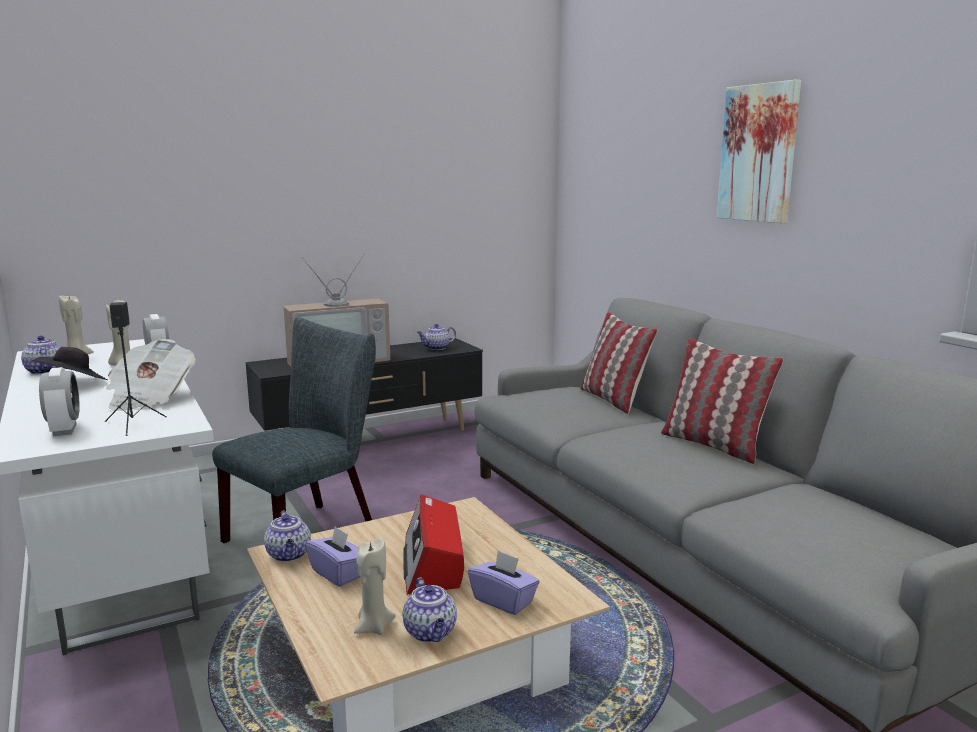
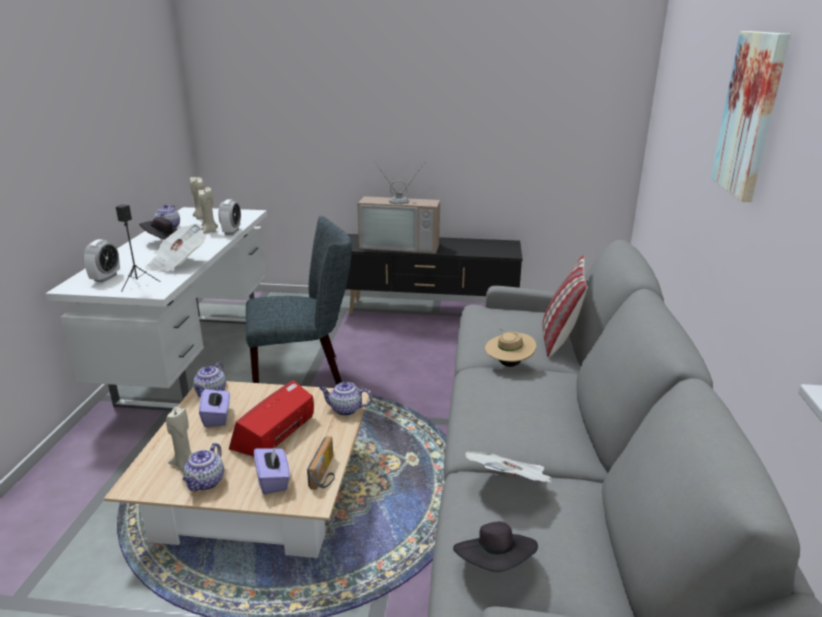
camera: 35 degrees right, 10 degrees up
(436, 348) = (488, 248): teapot -> teapot (345, 409)
(547, 574) = (326, 474): none -> radio
(607, 425) = (508, 364): none -> beige hat
(713, 445) = (562, 415): pillow -> none
(756, 502) = (510, 485): none -> newspaper
(845, 550) = (495, 564): none -> black hat

